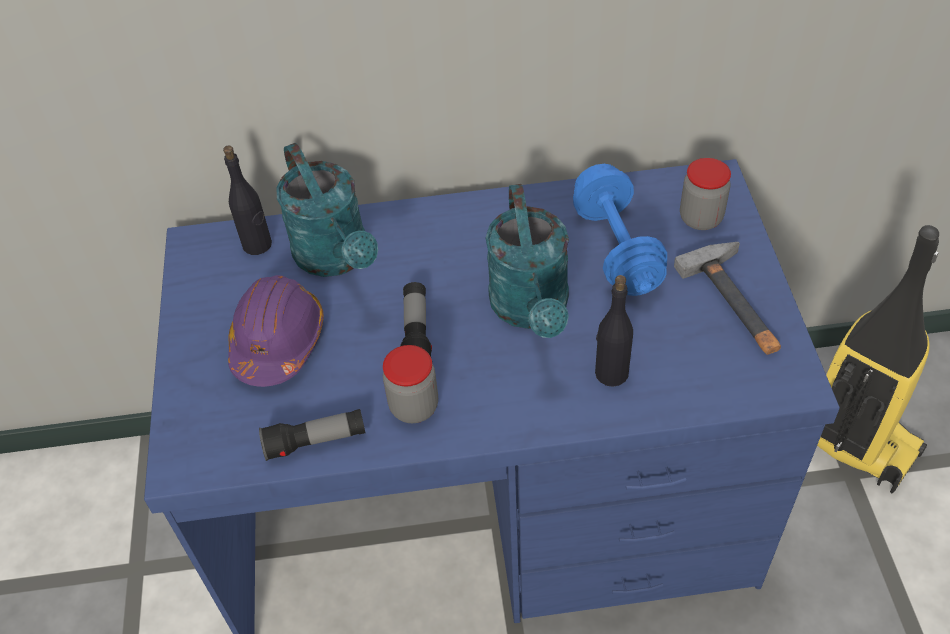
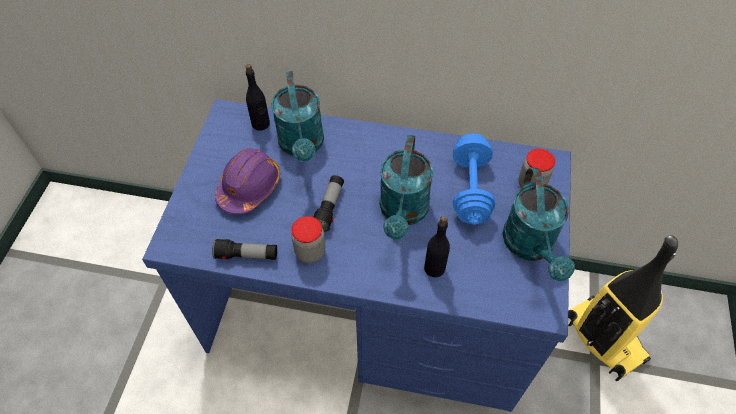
camera: 15 degrees right, 5 degrees up
(738, 303) = (531, 247): hammer -> turquoise watering can

